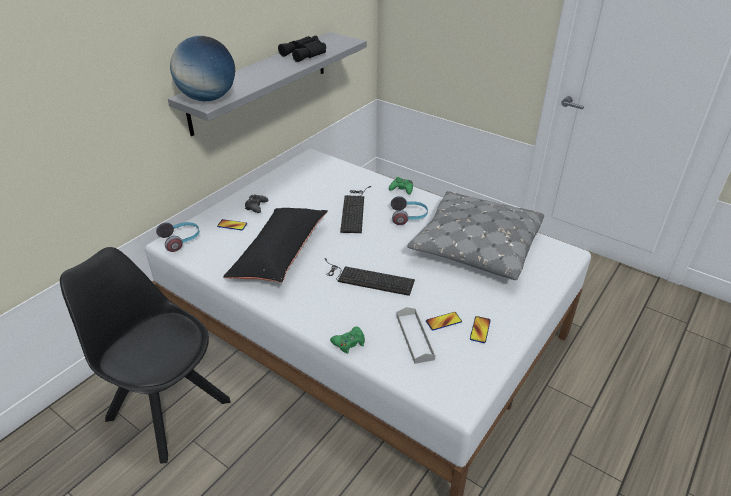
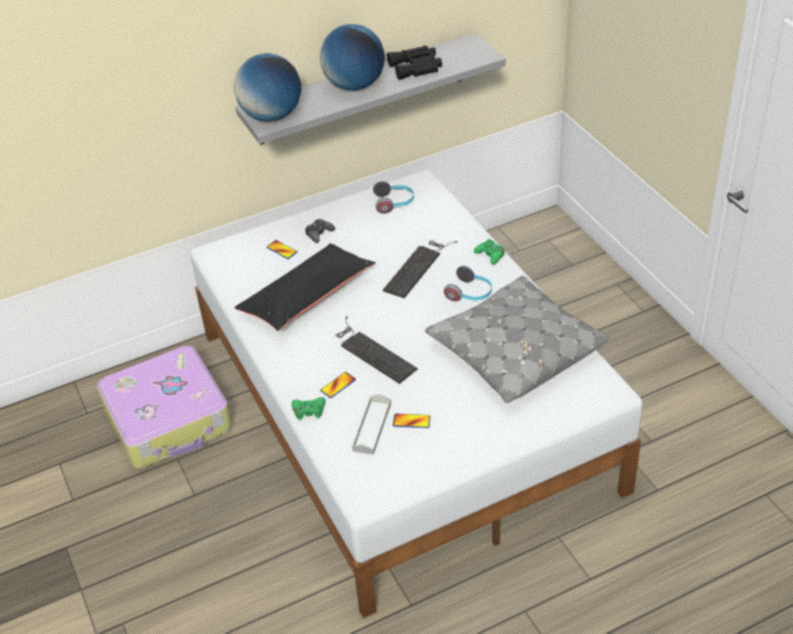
camera: 30 degrees right, 5 degrees up
(166, 407) = (169, 419): black chair -> suitcase
(181, 240) = (225, 253): headphones -> headphones (394, 203)
(264, 70) = (354, 85): none -> globe
(480, 330) = (440, 442): phone -> phone (338, 385)

